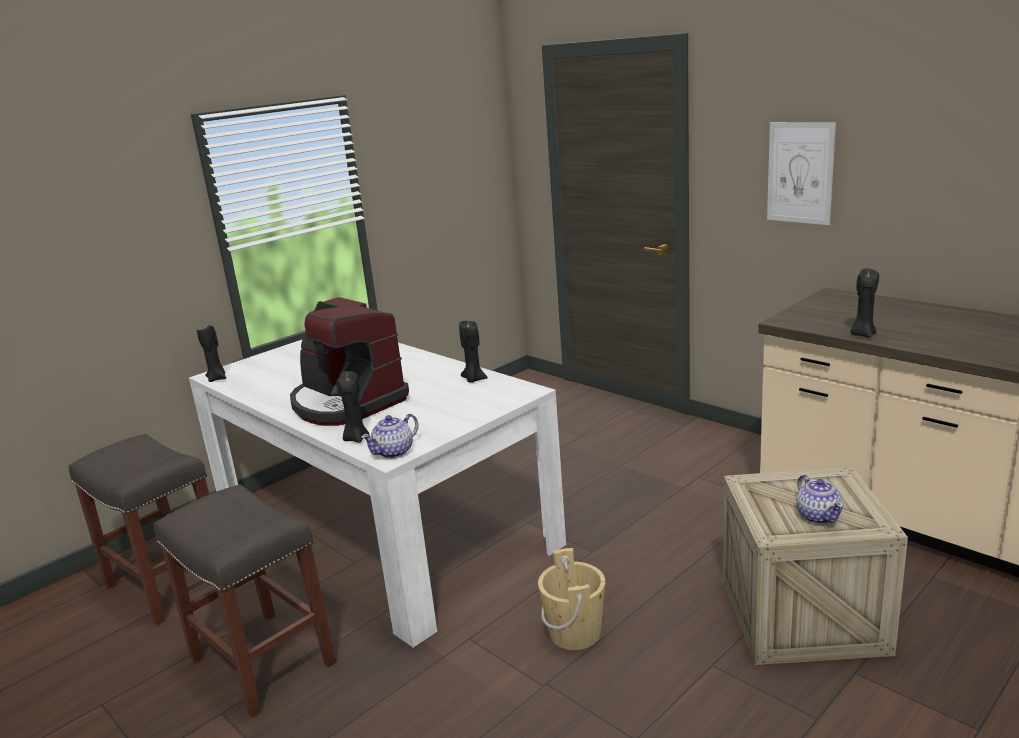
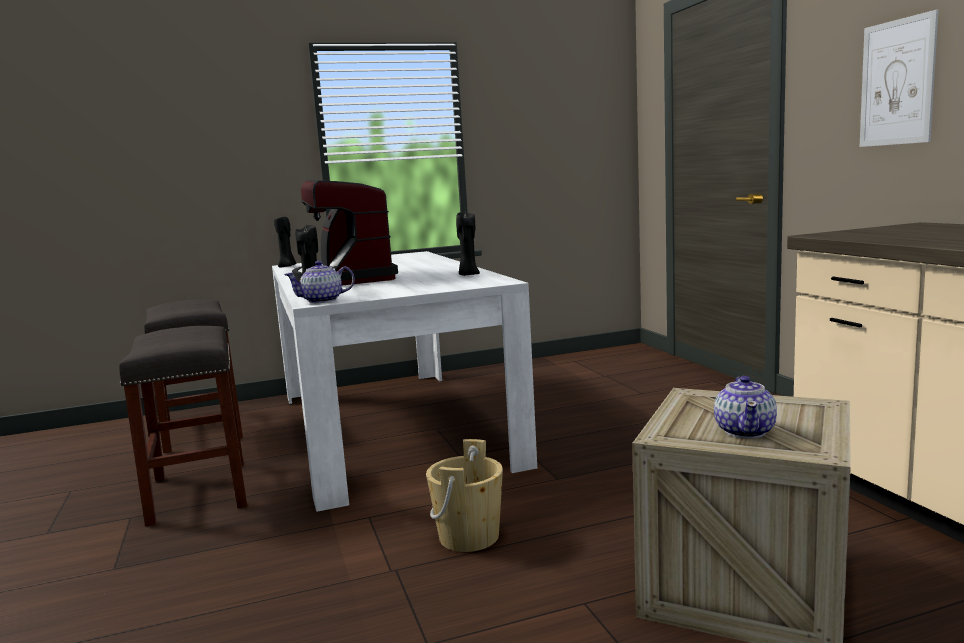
camera: 25 degrees right, 10 degrees down
(862, 334) = (908, 240): black candle -> none

